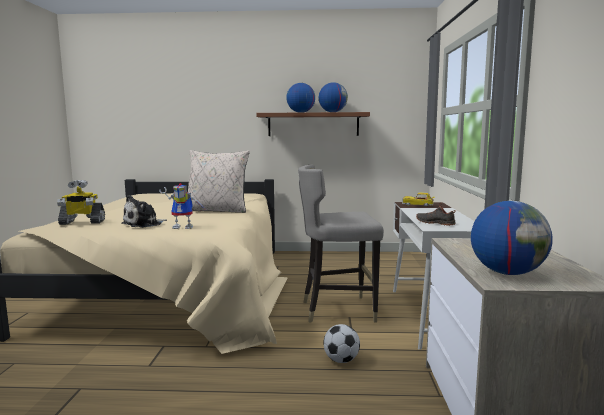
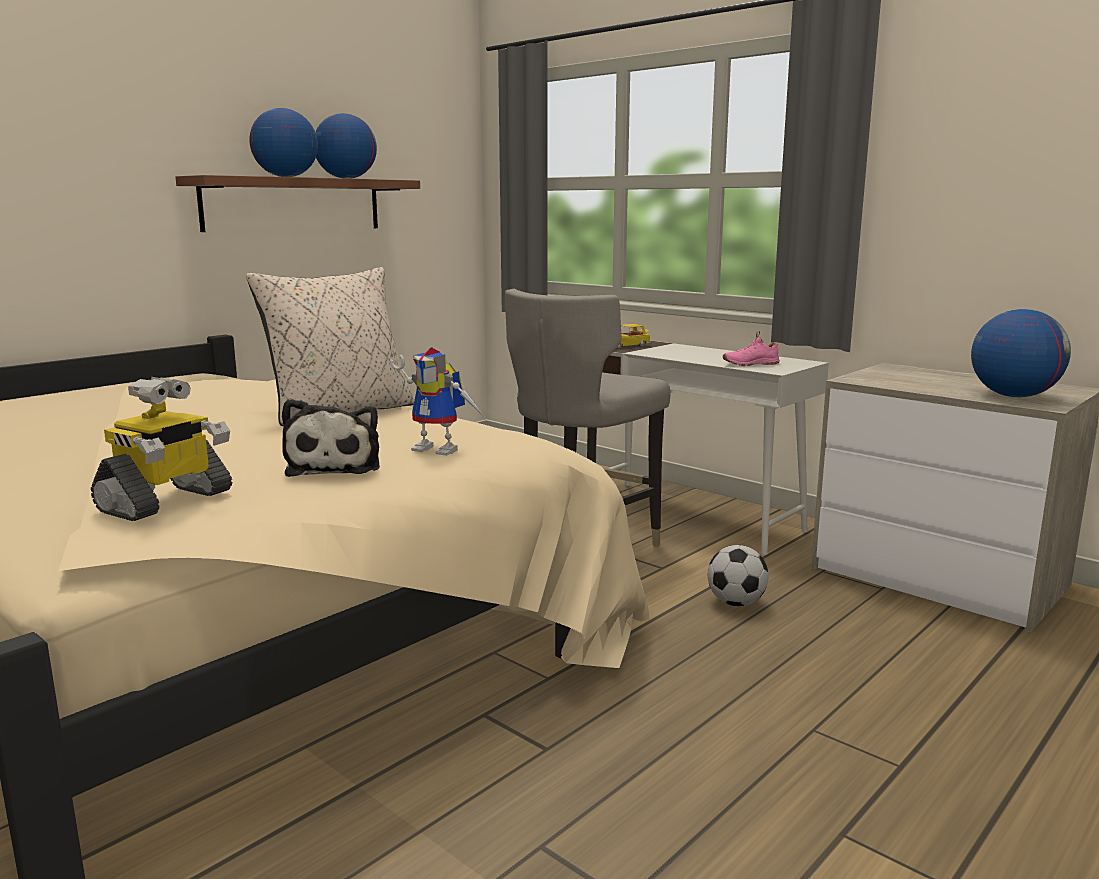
camera: 50 degrees left, 5 degrees up
(185, 227) = (441, 449): toy robot -> toy robot turned 75 degrees clockwise
(435, 223) = (750, 364): black shoe -> pink shoe

